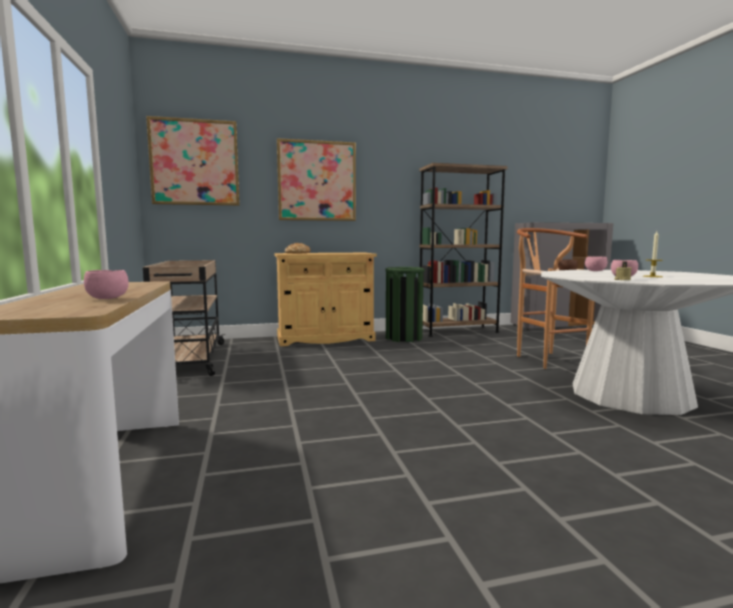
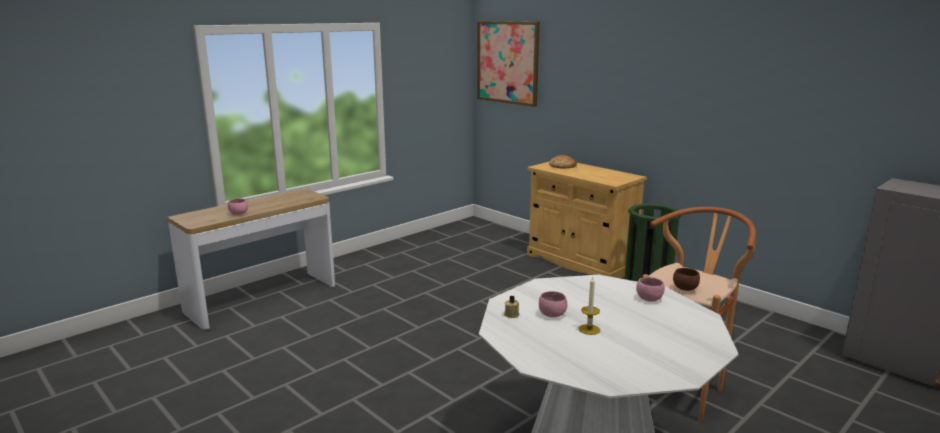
camera: 60 degrees right, 10 degrees up
(189, 360) = (448, 243): beige cart -> none
(317, 181) = (605, 86): picture -> none
(458, 331) = (738, 313): brown bookcase -> none

